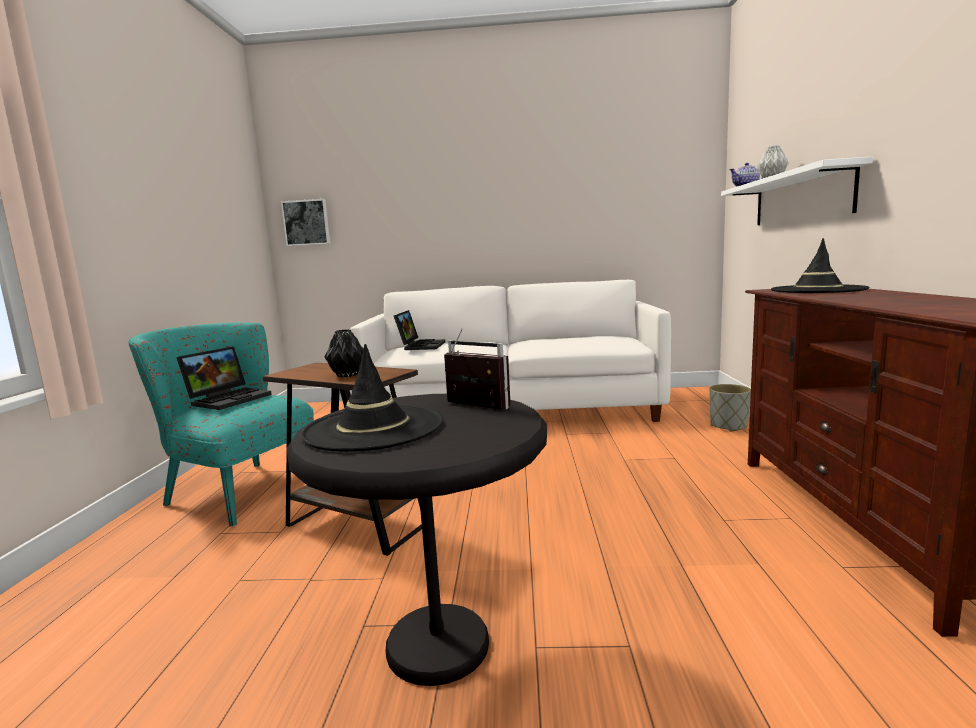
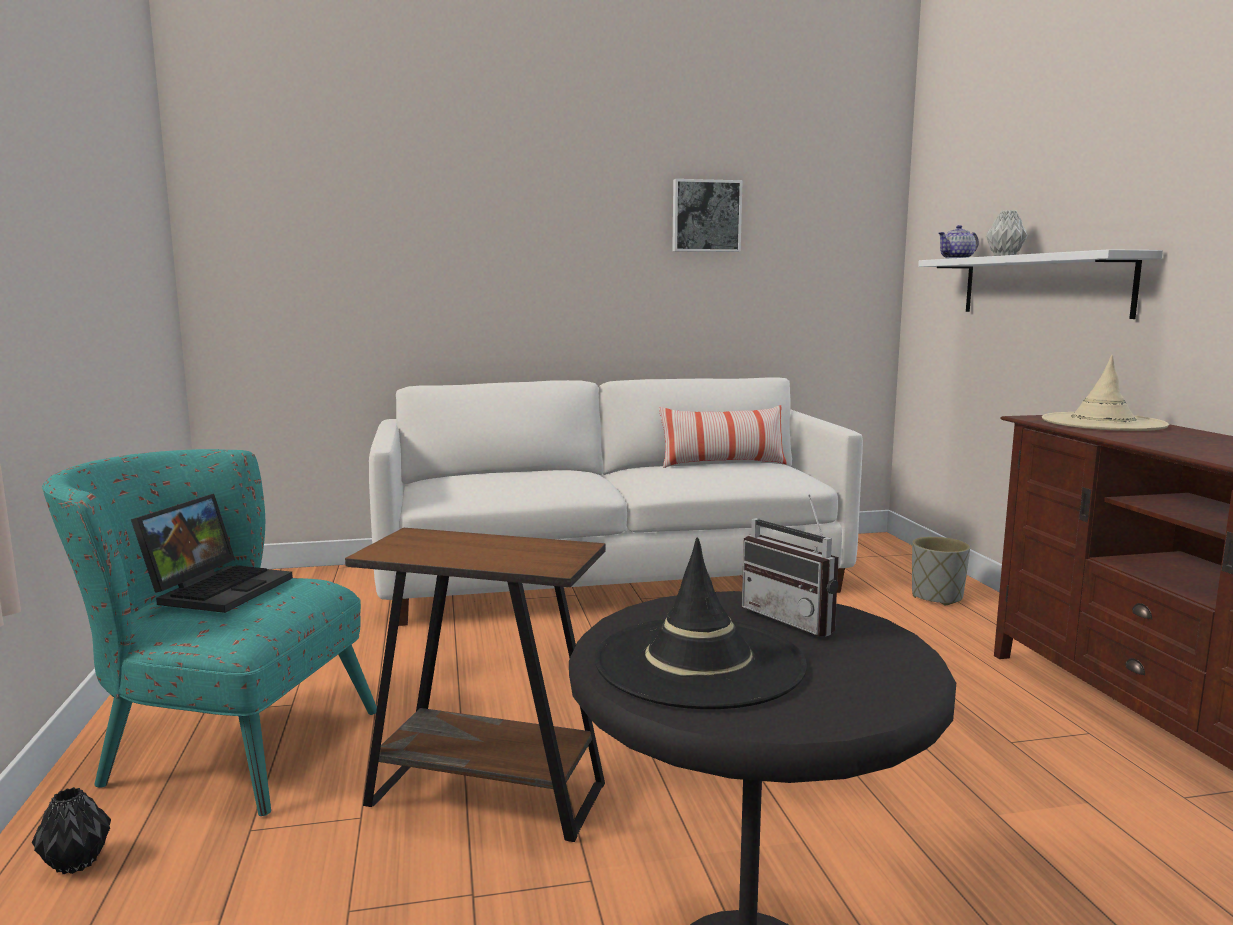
camera: 15 degrees left, 0 degrees up
(306, 223) = (252, 259): picture -> picture (706, 216)
(347, 375) = (503, 555): black vase -> black vase (76, 863)
(420, 346) = (475, 479): laptop -> none
(472, 408) = (796, 619): radio -> radio turned 150 degrees counterclockwise
(584, 337) = (722, 464): none -> pillow
(817, 290) = (1102, 423): black hat -> beige hat

